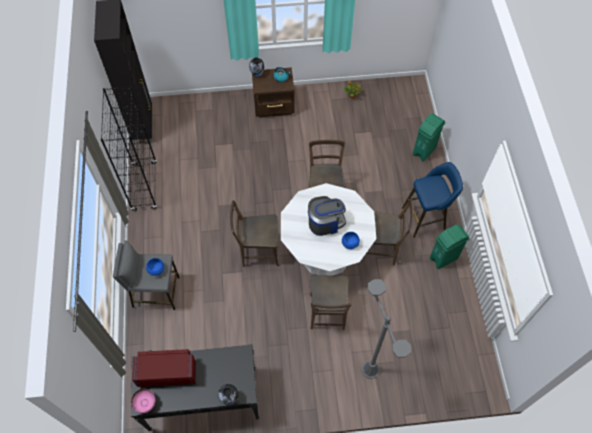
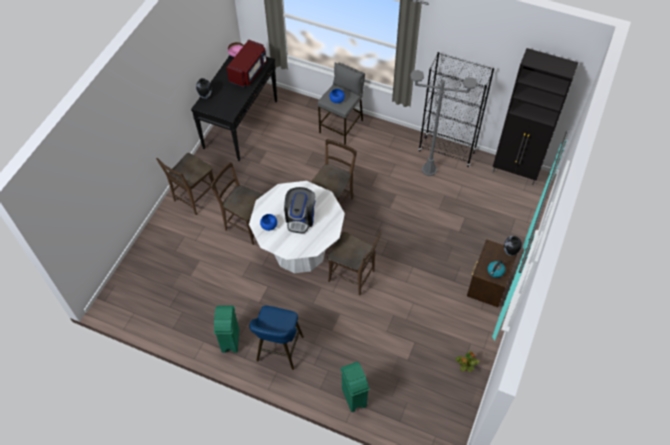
camera: 120 degrees right, 5 degrees down
(370, 369) = (182, 231): grey floor lamp -> grey floor lamp (429, 169)
(380, 249) = (274, 294): brown chair -> brown chair (194, 198)

